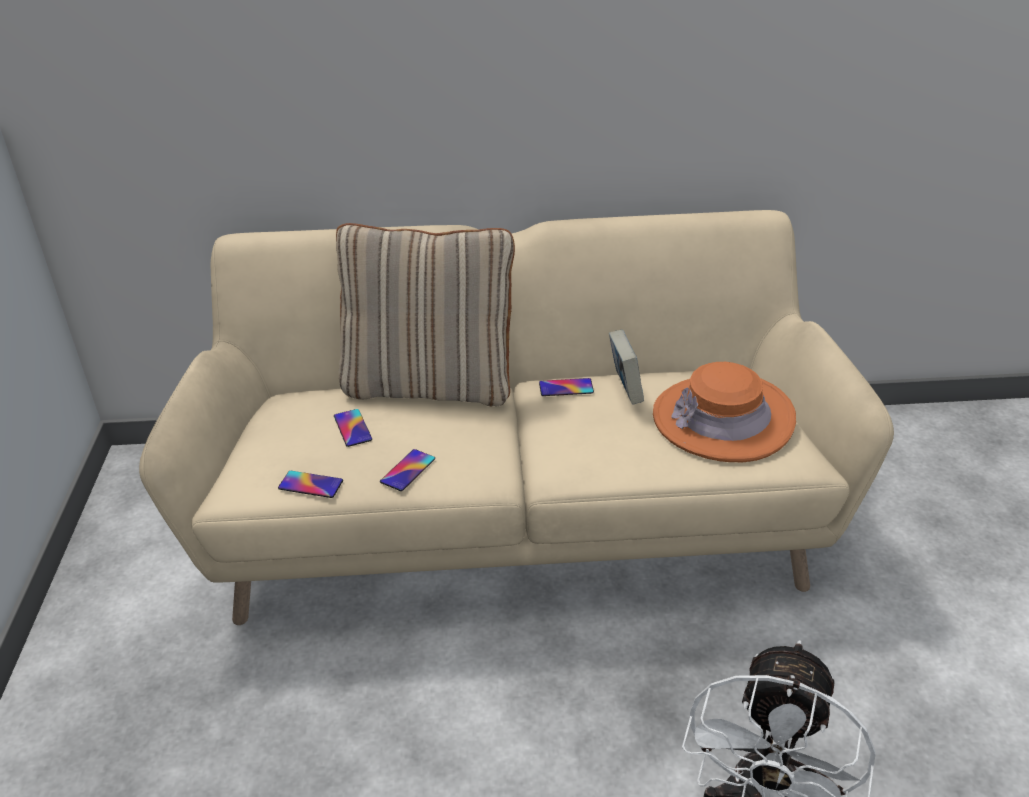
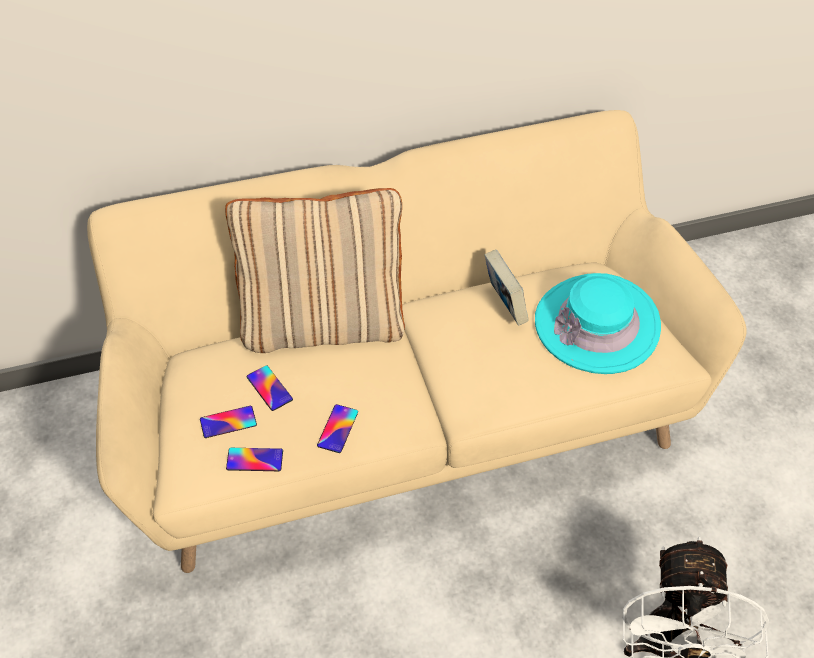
camera: 15 degrees left, 15 degrees up
(566, 388) = (450, 309): phone -> phone (228, 422)
(723, 418) = (596, 325): orange hat -> turquoise hat

